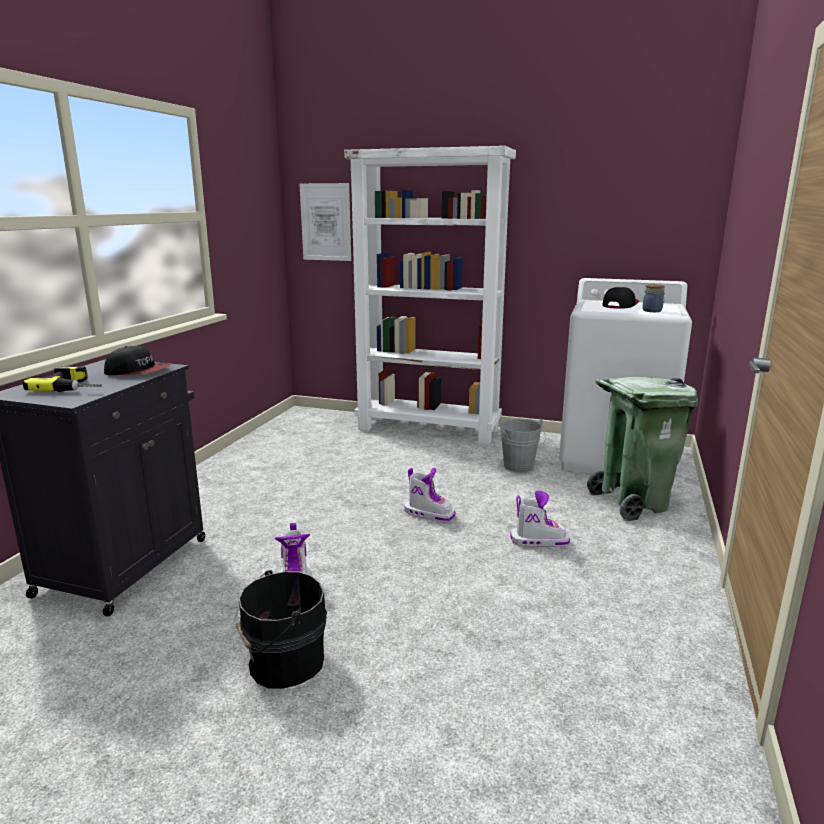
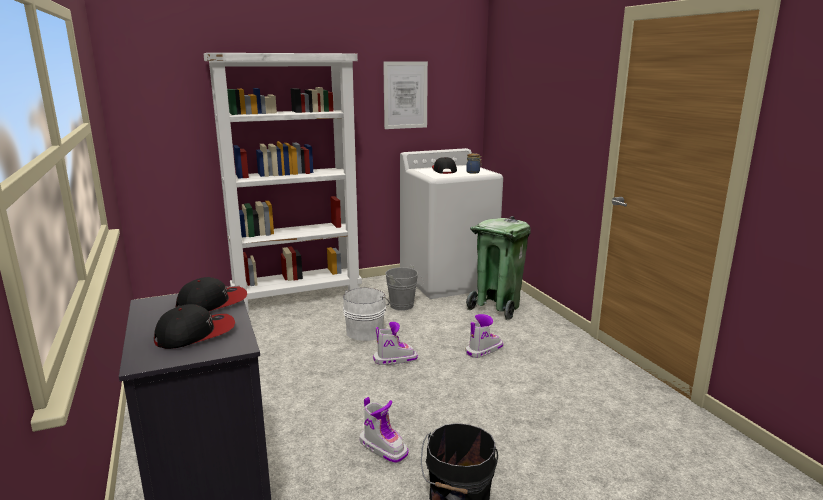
camera: 40 degrees left, 0 degrees up
(76, 386) = (196, 333): power drill -> cap
(325, 222) = (160, 120): picture -> picture (405, 95)
(443, 479) = (366, 331): none -> white bucket

